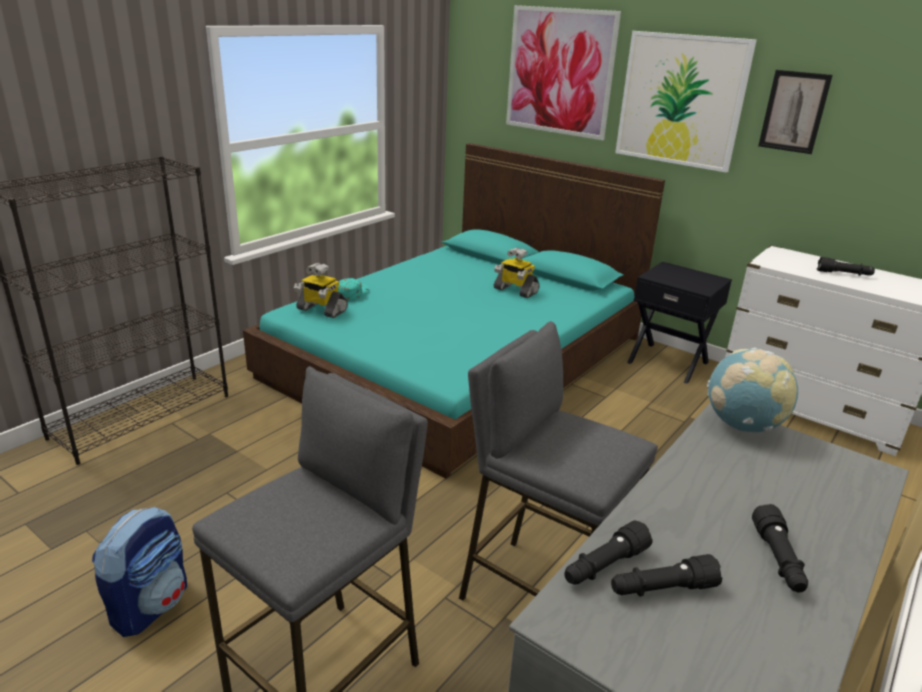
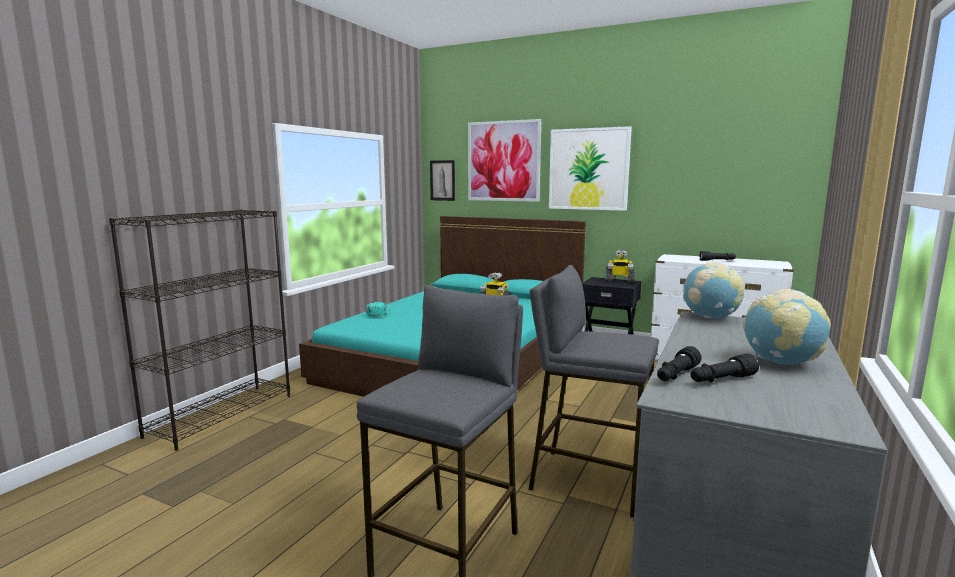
camera: 10 degrees left, 15 degrees down
(150, 605) = (278, 529): backpack -> none
(321, 310) = (360, 322): toy robot -> toy robot (619, 281)
(778, 560) = (781, 362): black flashlight -> globe
(794, 112) = (662, 167): picture -> picture (442, 180)

